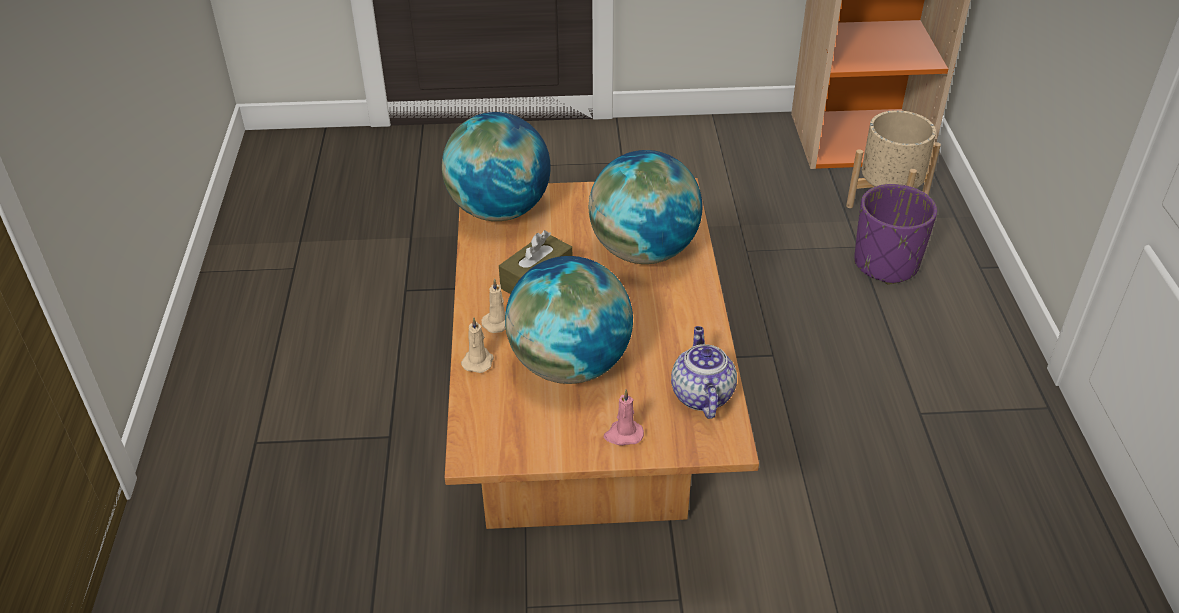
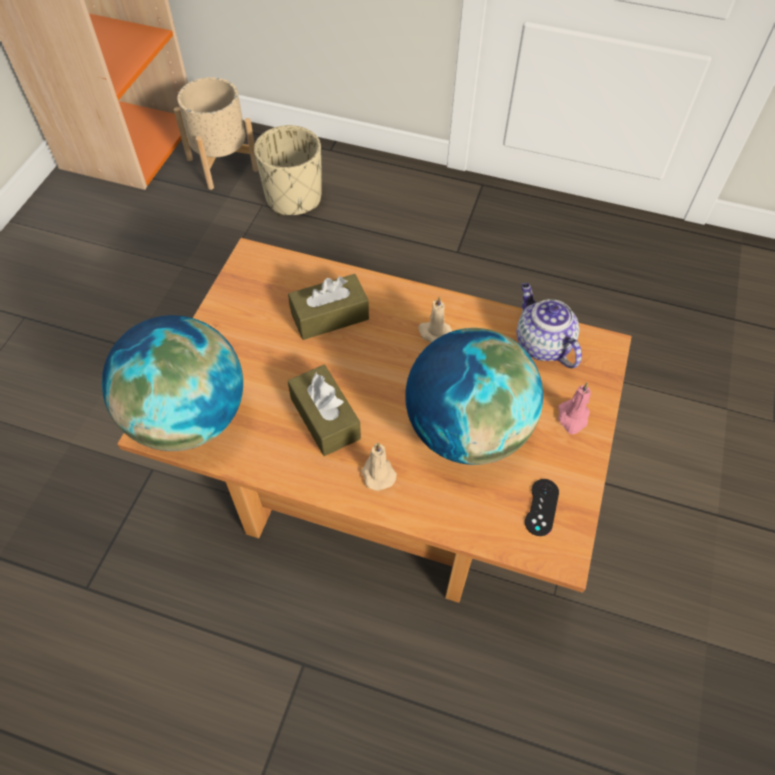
camera: 70 degrees left, 15 degrees up
(478, 361) = (429, 509): beige candle -> beige candle (434, 333)
(513, 431) = (541, 507): none -> black game controller
(644, 251) = (329, 316): globe -> brown tissue box
(701, 394) = (541, 344): teapot -> teapot turned 45 degrees clockwise
(886, 264) = (294, 198): purple planter -> beige planter

